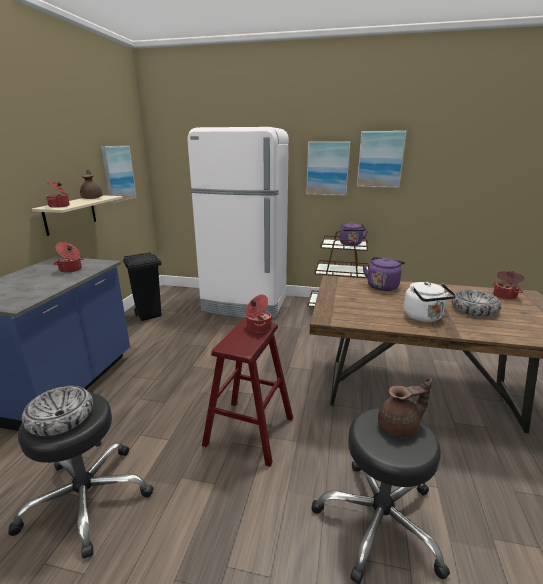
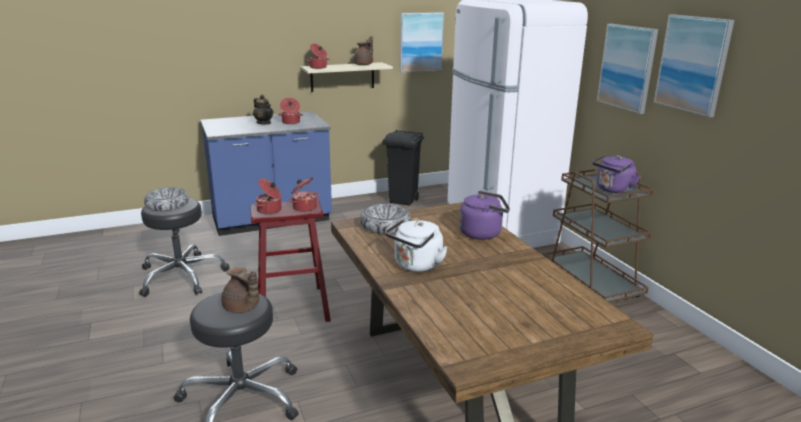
camera: 55 degrees right, 0 degrees up
(41, 279) = (264, 123): none -> teapot
(474, 309) = (486, 290): bowl -> bowl (385, 226)
(505, 296) = (577, 308): cooking pot -> cooking pot (270, 210)

